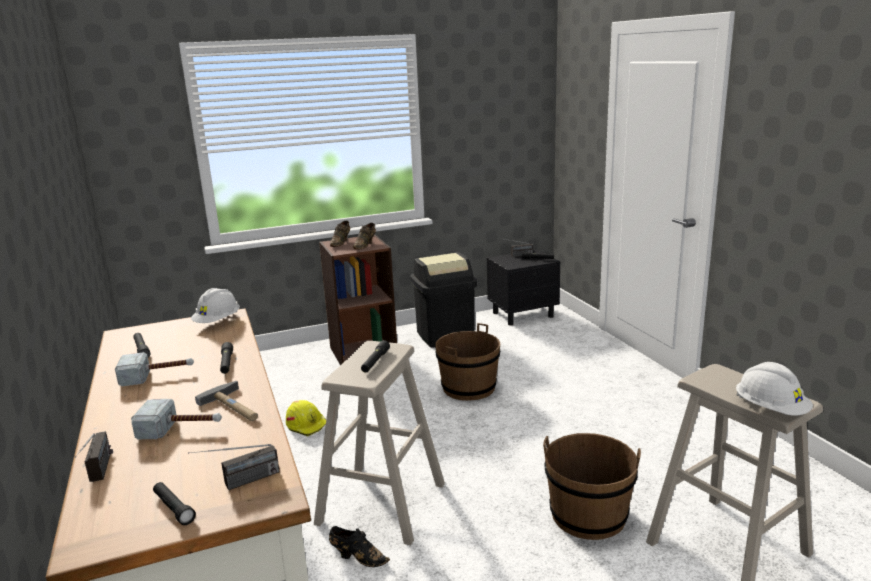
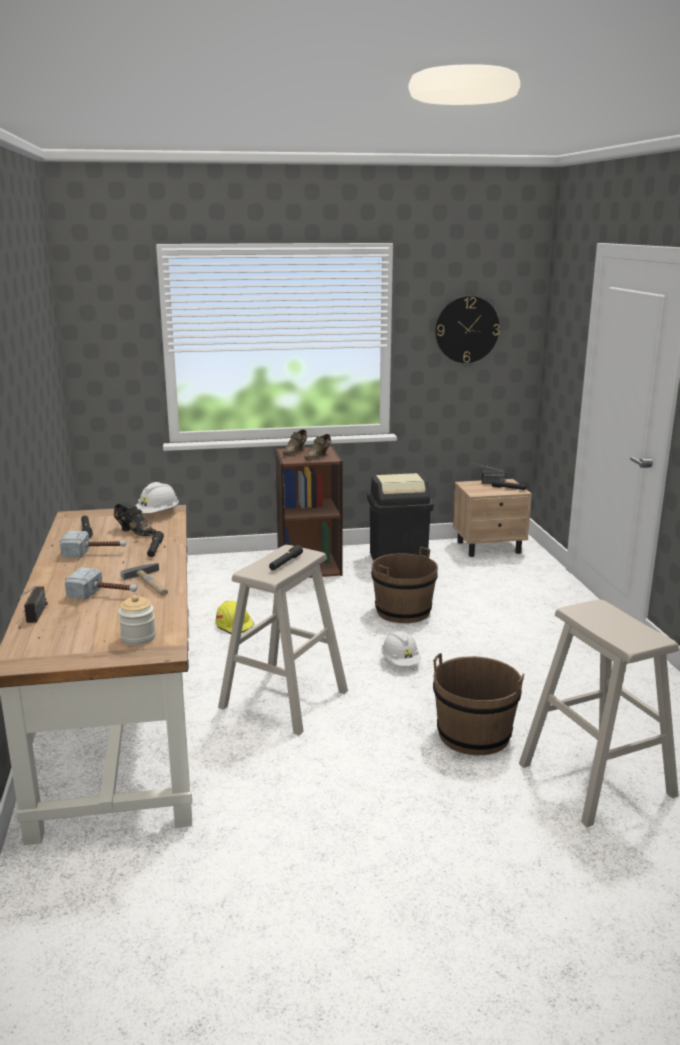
camera: 10 degrees right, 0 degrees up
(174, 508) = (85, 647): black flashlight -> none
(239, 483) = (138, 637): radio -> jar
(358, 557) = (249, 738): black shoe -> black shoe (134, 531)
(488, 114) = (467, 329): none -> wall clock
(523, 314) = (489, 547): black nightstand -> beige nightstand
(771, 409) = (624, 641): white hard hat -> white hard hat (400, 662)

